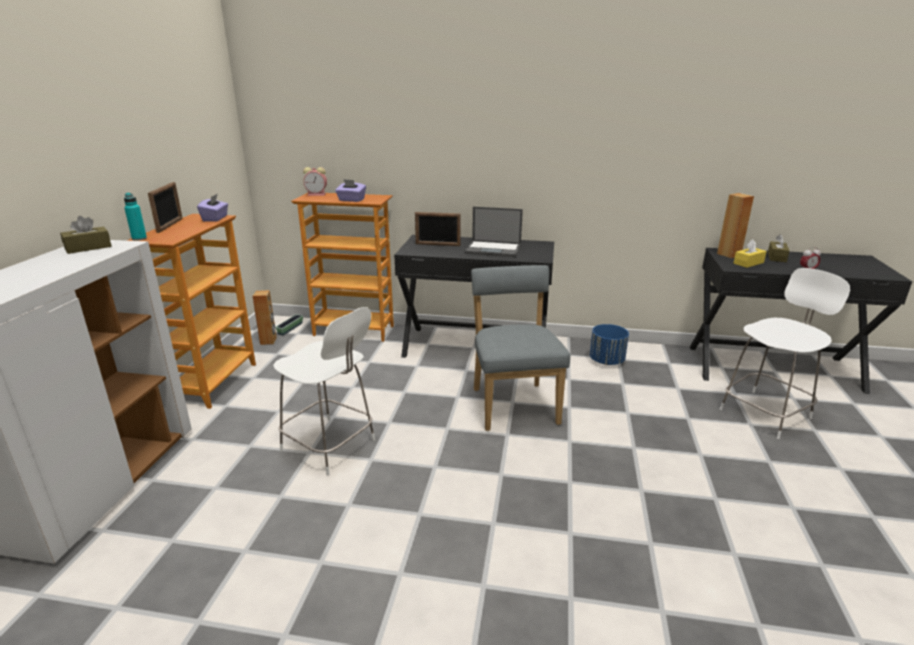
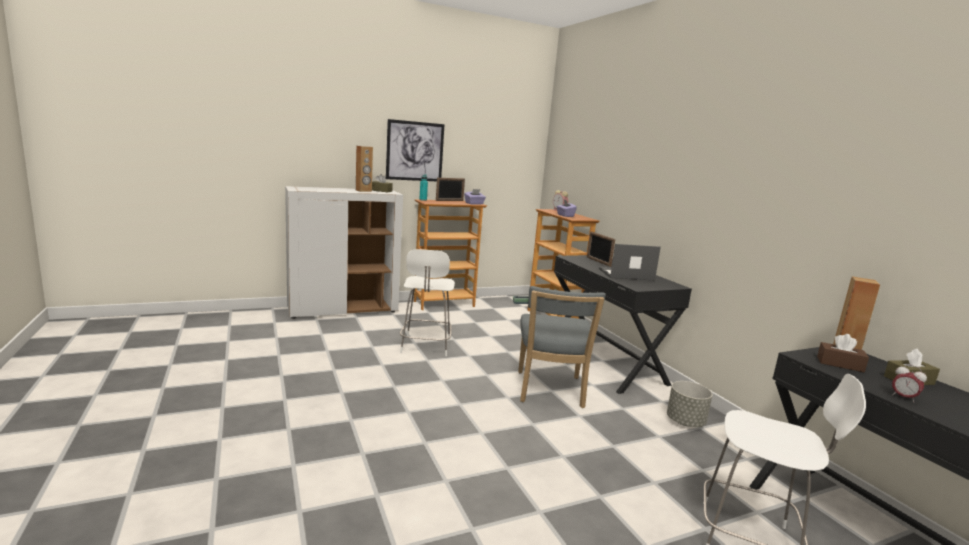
camera: 55 degrees right, 10 degrees down
(93, 154) = (415, 151): none -> picture
(268, 341) = (502, 302): brown speaker -> brown speaker (363, 191)
(494, 249) = (625, 274): laptop -> laptop turned 105 degrees clockwise
(513, 403) = (550, 391): grey chair -> grey chair turned 135 degrees clockwise
(607, 361) = (685, 422): blue planter -> grey planter
(748, 263) = (840, 364): yellow tissue box -> brown tissue box

